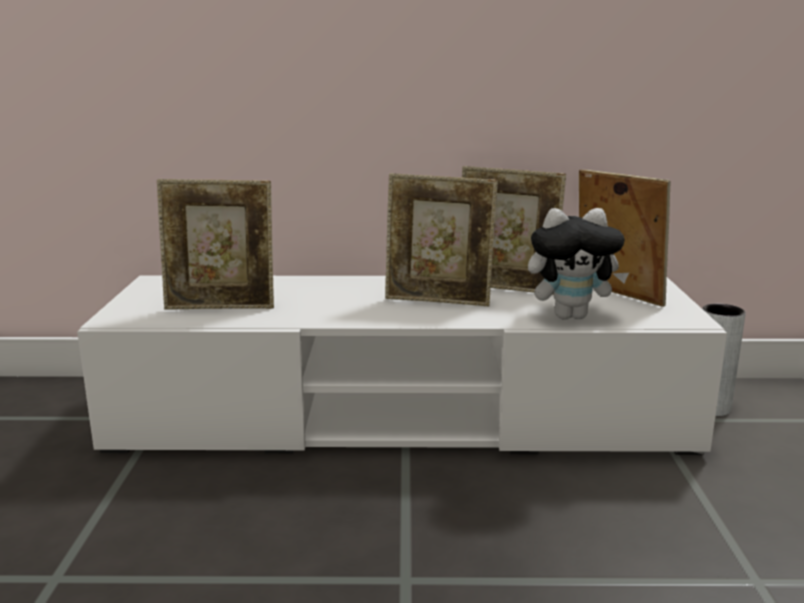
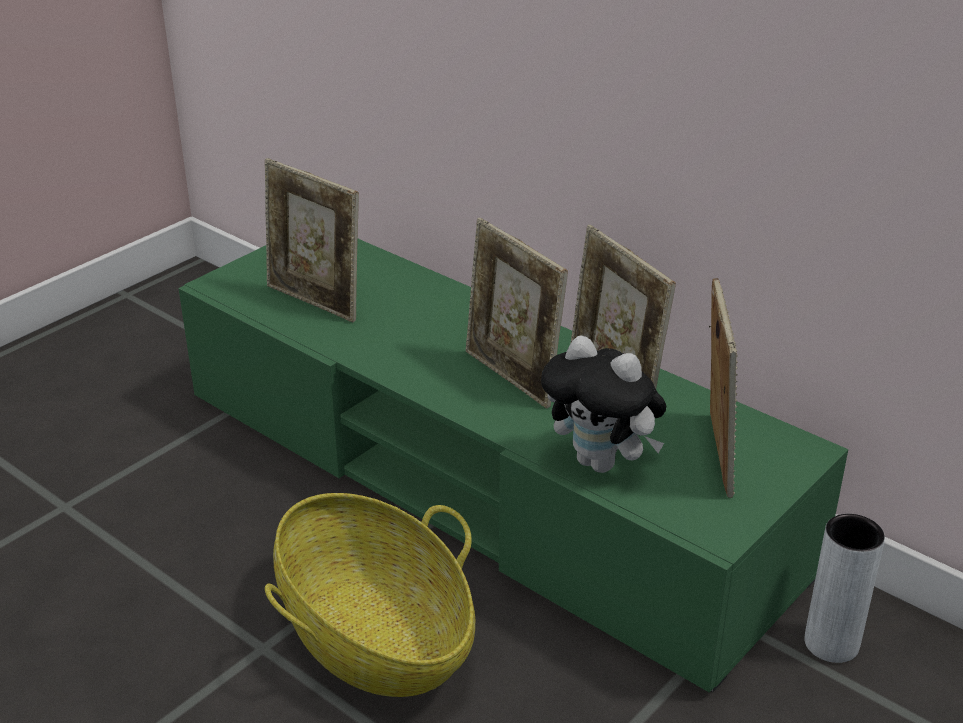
camera: 40 degrees right, 15 degrees up
(402, 417) = (481, 481): white tv stand -> green tv stand
(474, 528) = (374, 635): none -> basket

